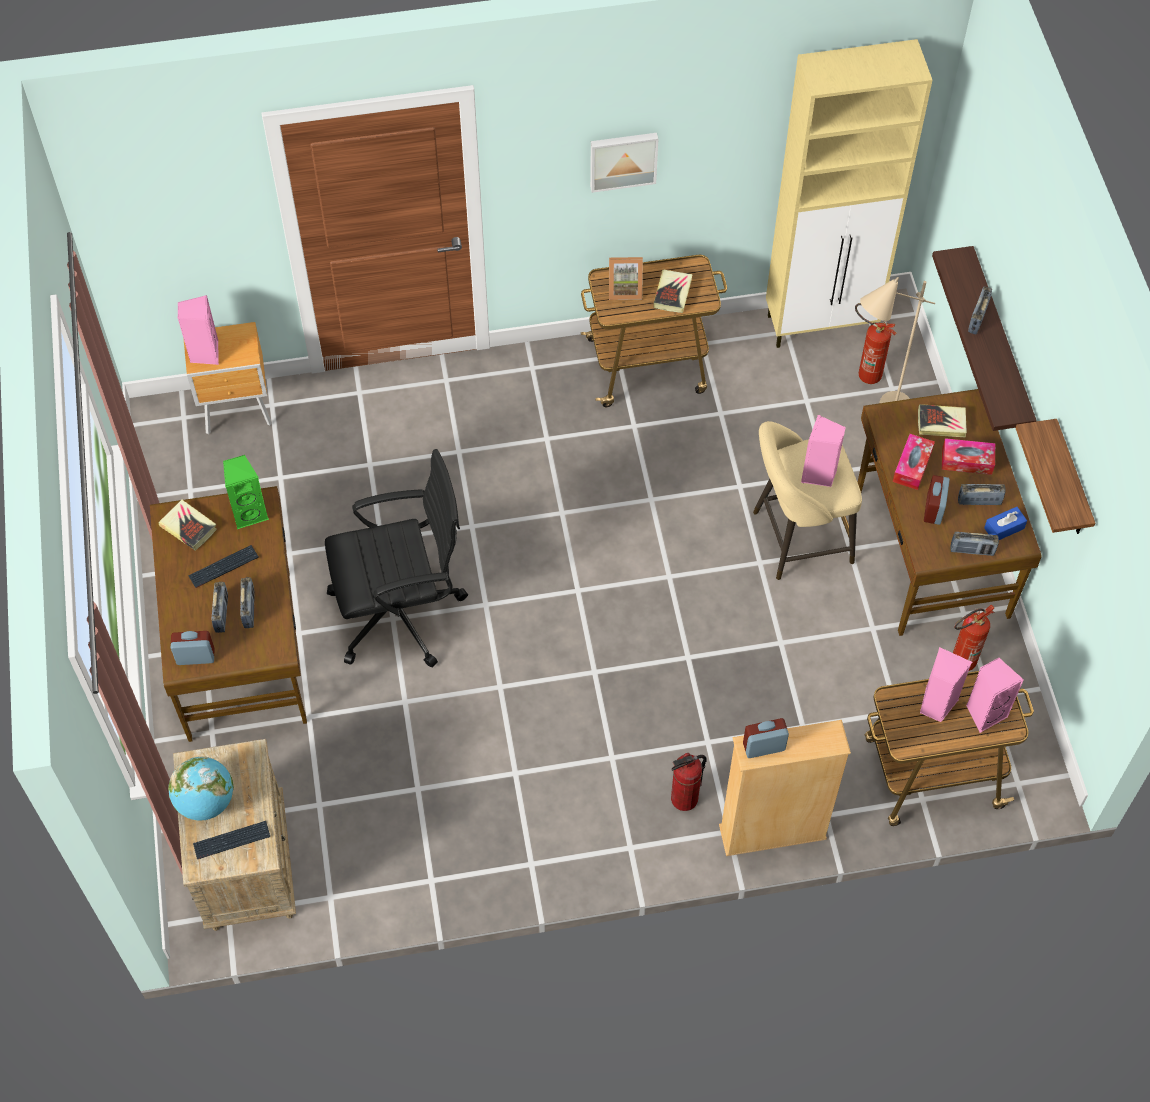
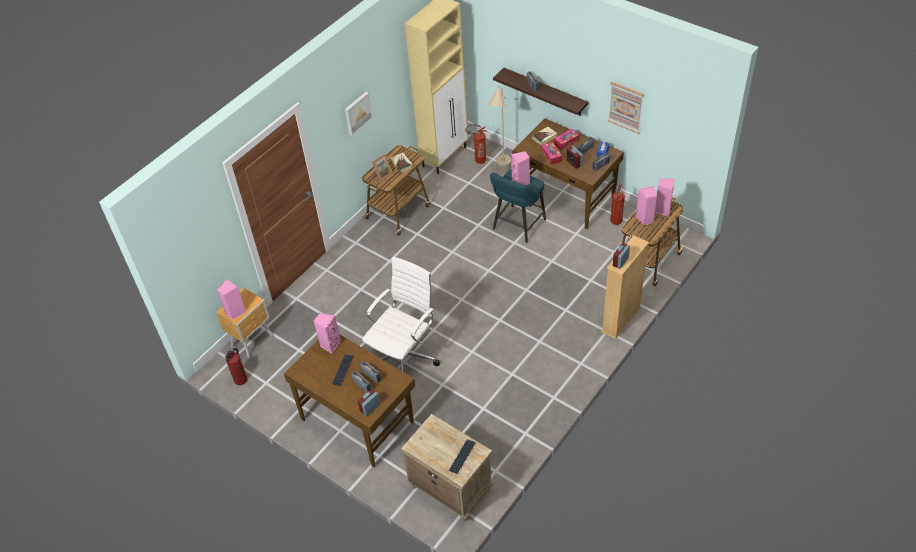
camera: 40 degrees left, 10 degrees down
(188, 527) = (310, 368): book -> none
(206, 802) = (435, 453): globe -> none
(249, 513) = (330, 345): green speaker -> pink speaker
(401, 612) = (404, 357): black office chair -> white office chair
(684, 799) = (580, 333): fire extinguisher -> fire extinguisher (241, 380)
(796, 539) = (517, 226): beige stool -> turquoise stool
(1070, 483) = (626, 107): shelf -> picture

